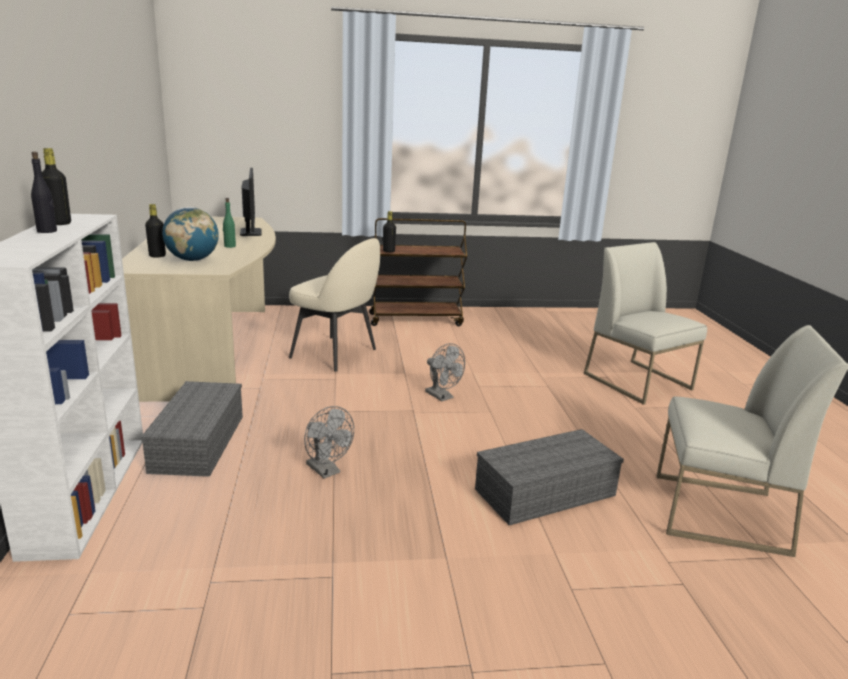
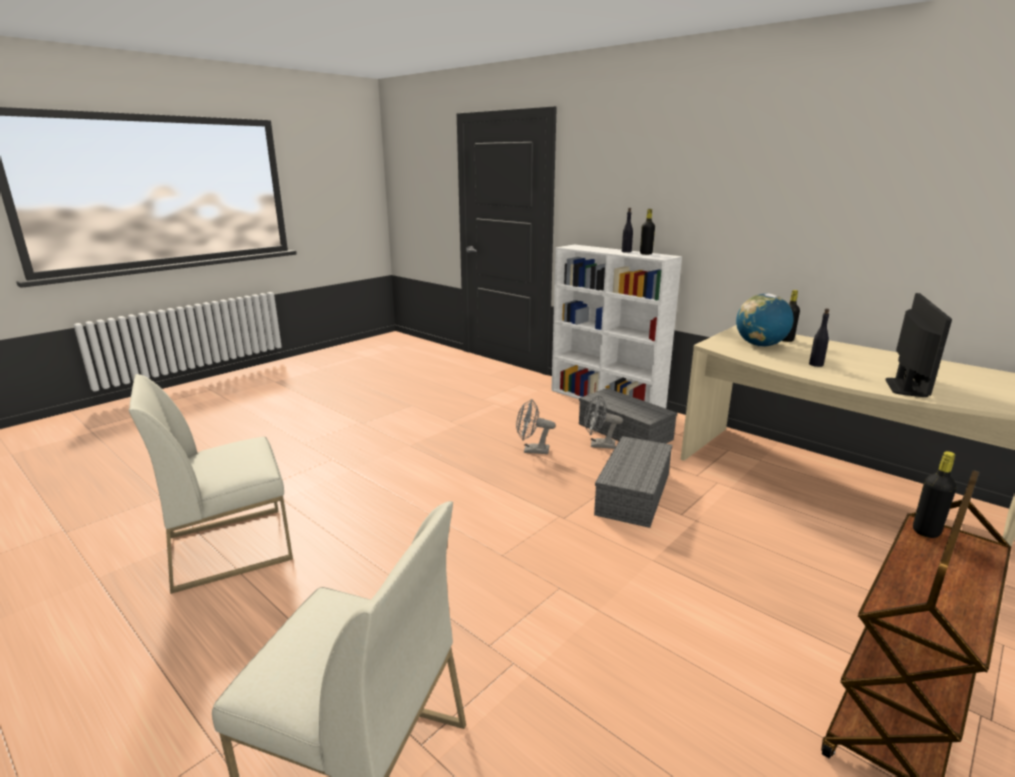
camera: 140 degrees right, 0 degrees up
(229, 246) = (816, 364): green bottle -> black bottle
(250, 232) = (905, 387): monitor -> monitor turned 105 degrees counterclockwise
(335, 354) = (757, 545): beige chair -> none
(442, 397) = (567, 548): grey fan -> grey fan (598, 445)
(546, 491) = (382, 501): grey storage box -> grey storage box (634, 495)

